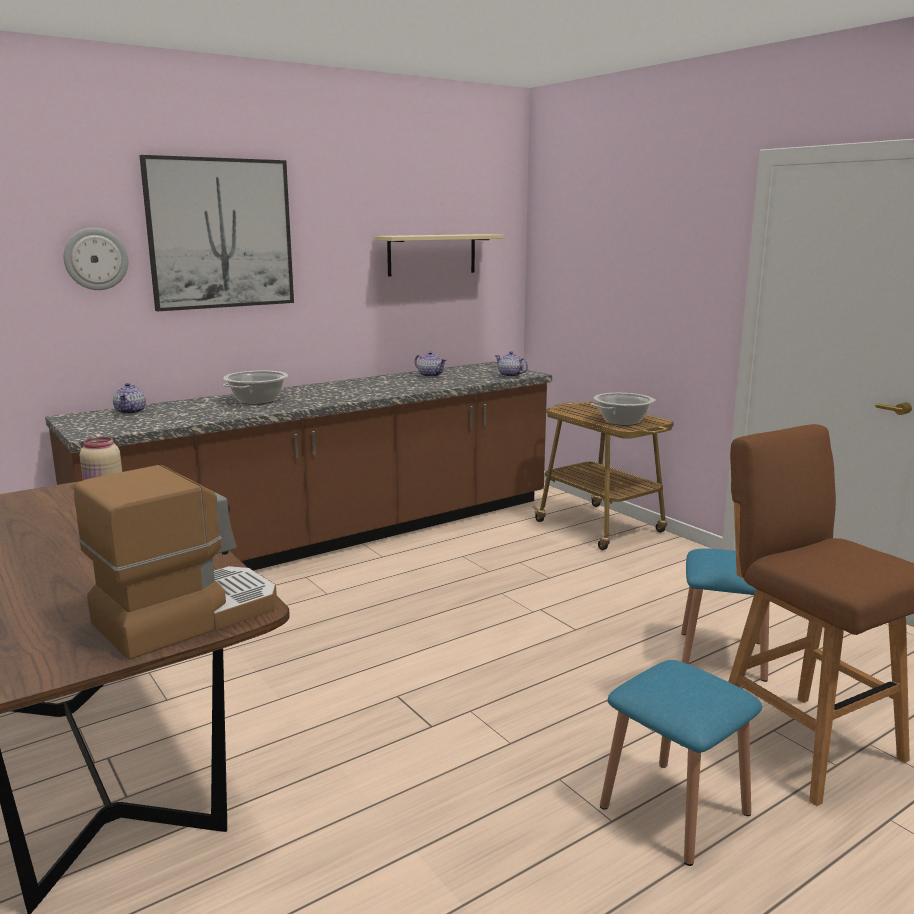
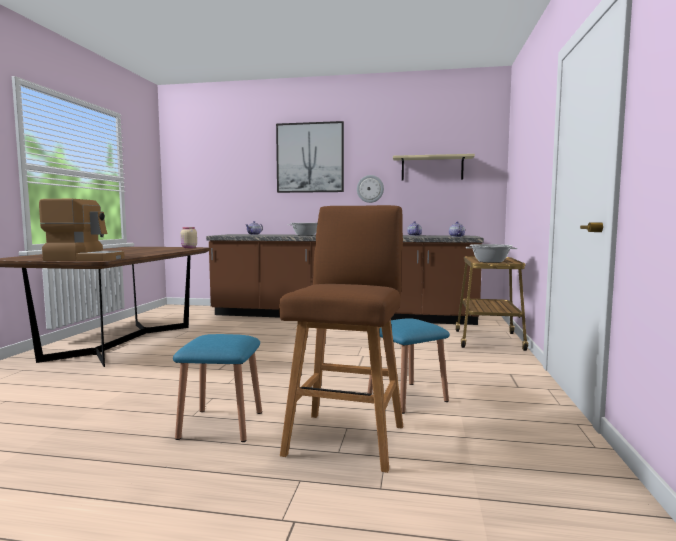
camera: 45 degrees right, 10 degrees down
(96, 259) = (256, 169): wall clock -> wall clock (370, 189)

